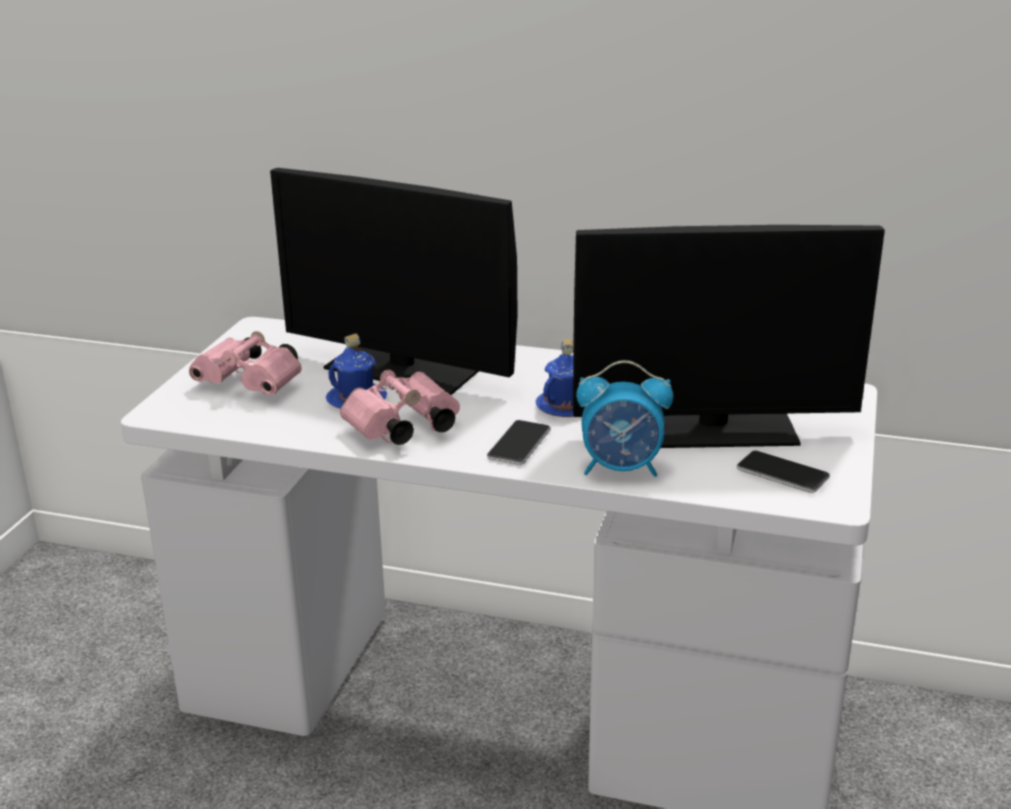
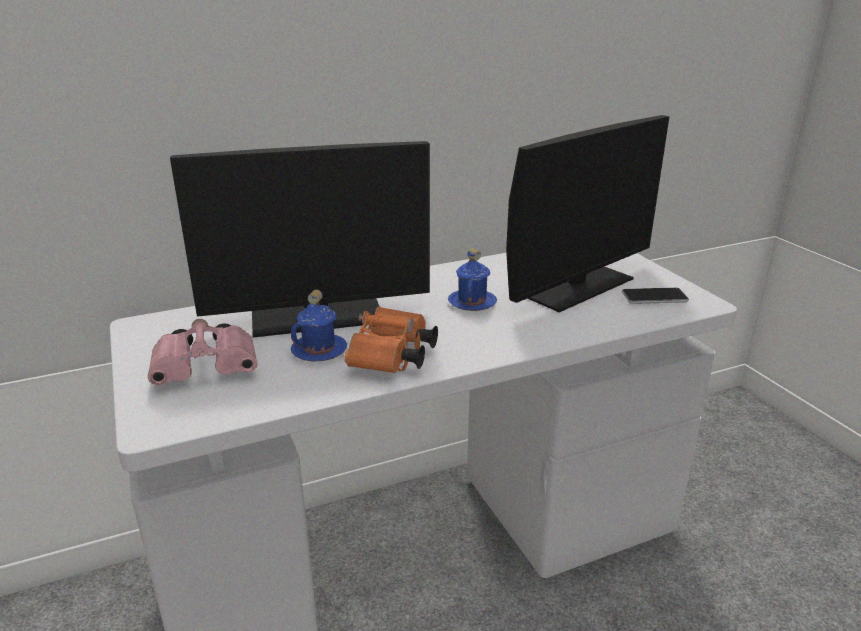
camera: 40 degrees left, 0 degrees up
(401, 430) = (392, 359): pink binoculars -> orange binoculars
(519, 444) = (487, 337): phone -> none
(622, 468) = (574, 328): alarm clock -> none

